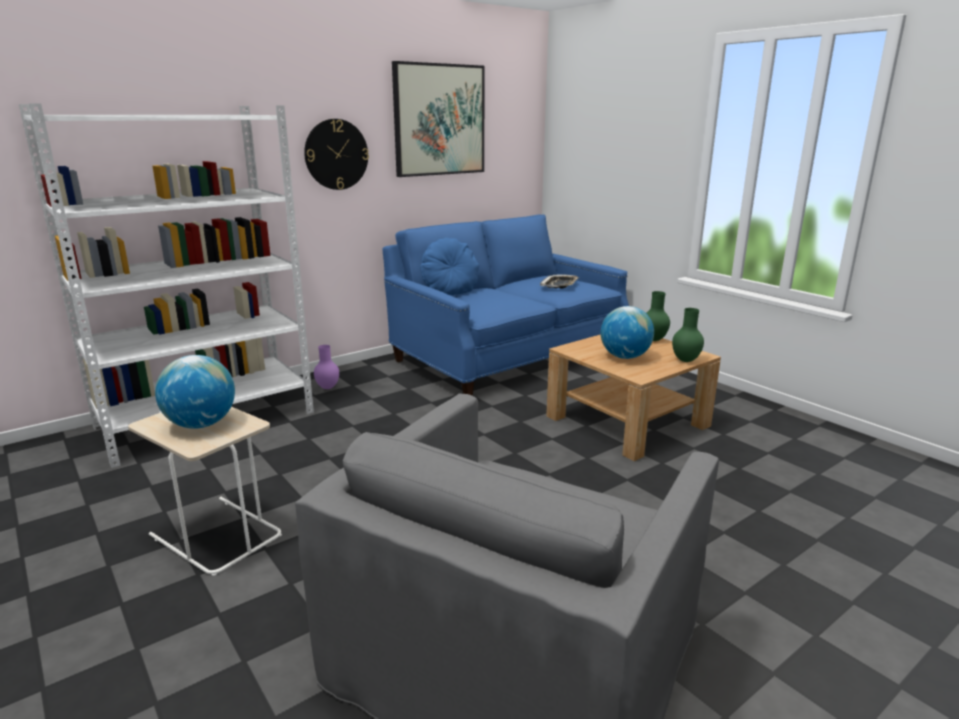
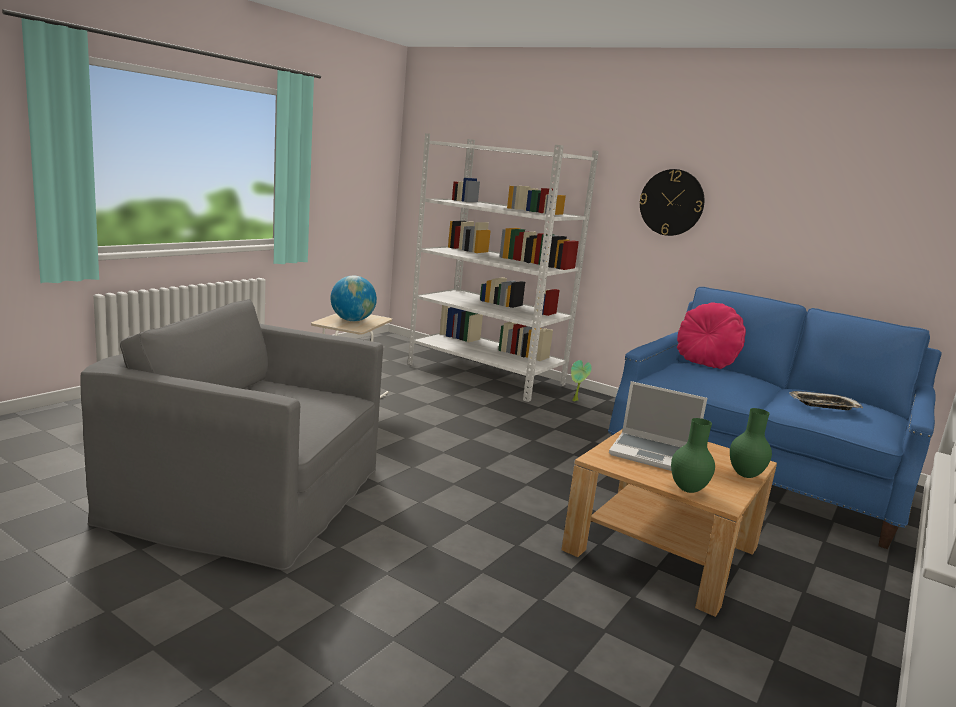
camera: 70 degrees right, 5 degrees down
(327, 388) = (575, 401): purple vase -> potted plant
(439, 120) = (806, 184): picture -> none
(450, 294) = (705, 364): blue pillow -> pink pillow
(624, 357) = (654, 454): globe -> laptop

